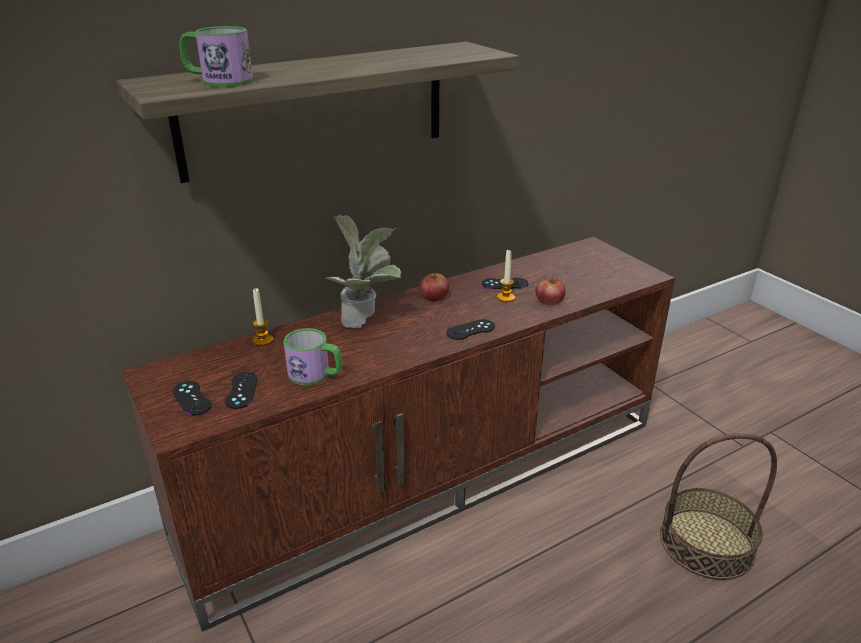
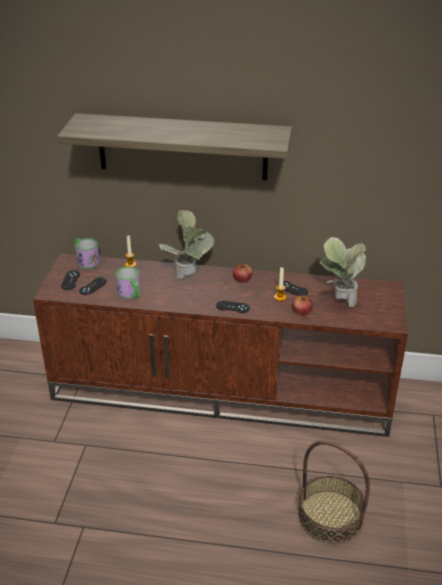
camera: 40 degrees right, 5 degrees up
(219, 81) = (108, 128): mug -> mug (86, 260)
(567, 275) = (339, 300): none -> potted plant

